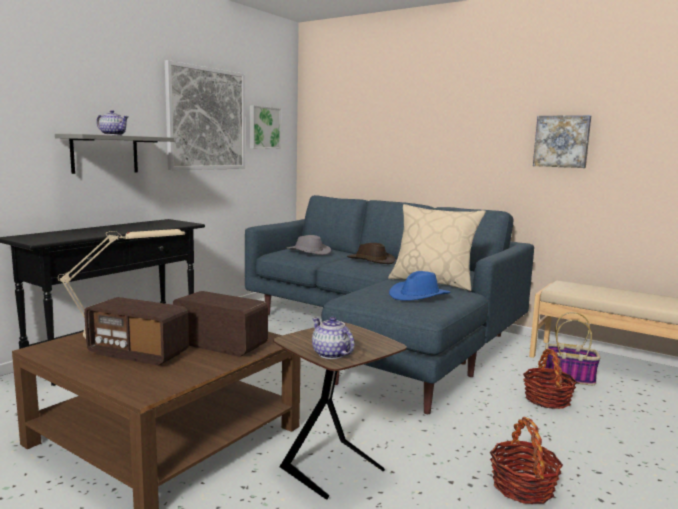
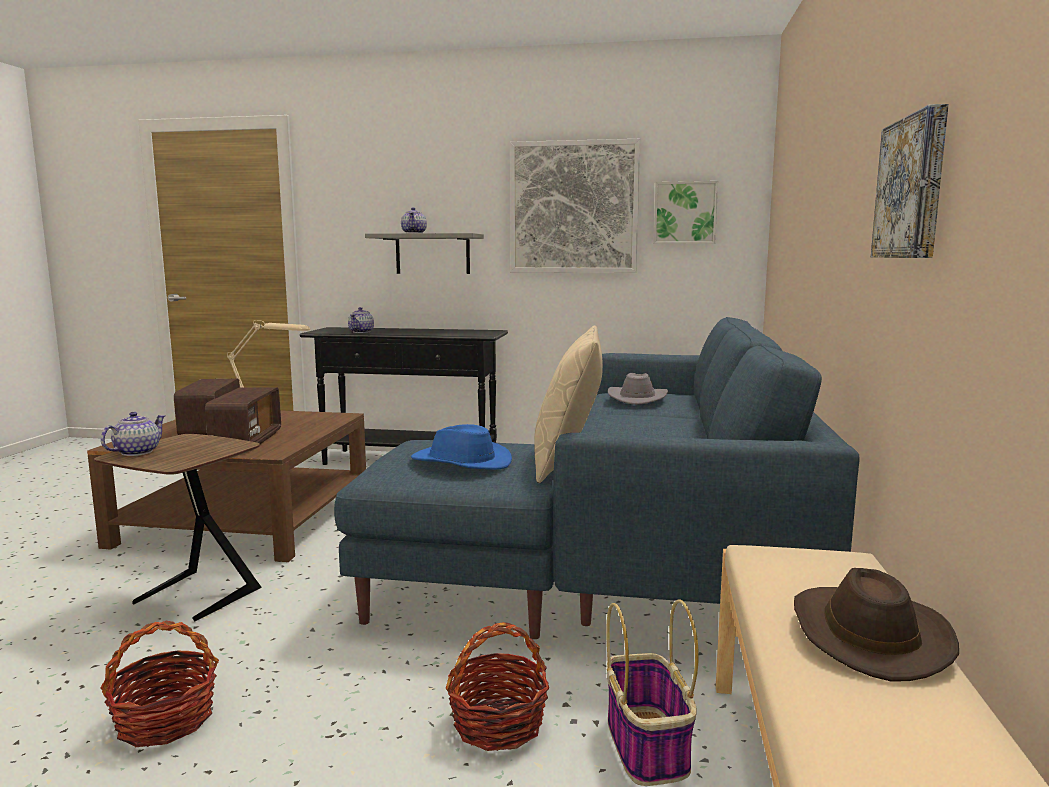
camera: 65 degrees right, 0 degrees up
(82, 235) = (361, 332): none -> teapot
(370, 260) = (647, 423): brown hat -> brown hat (866, 635)

